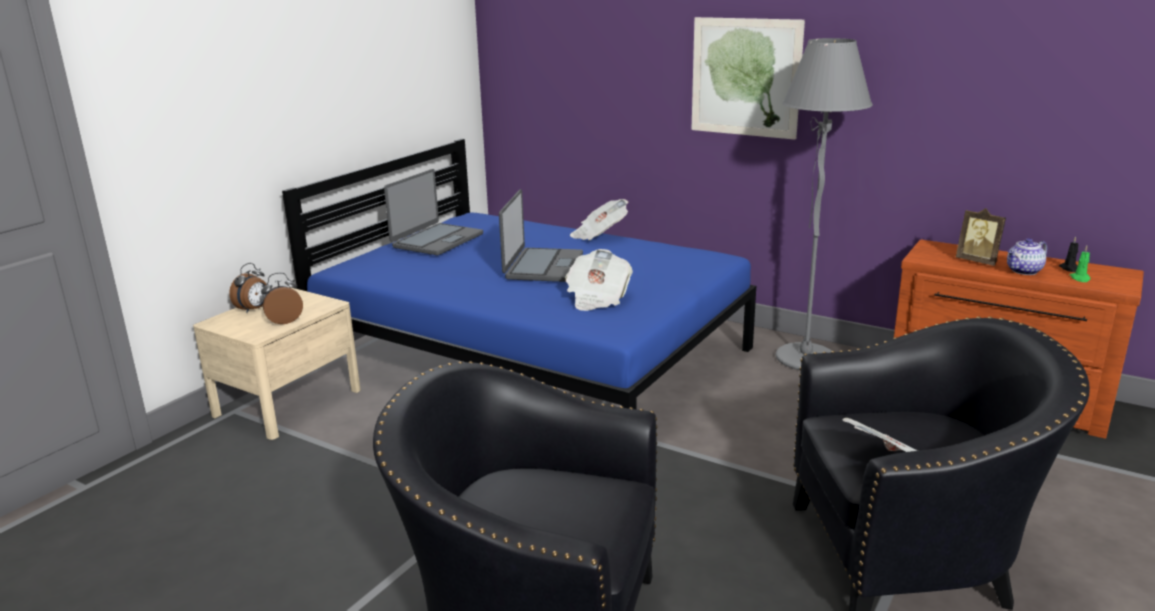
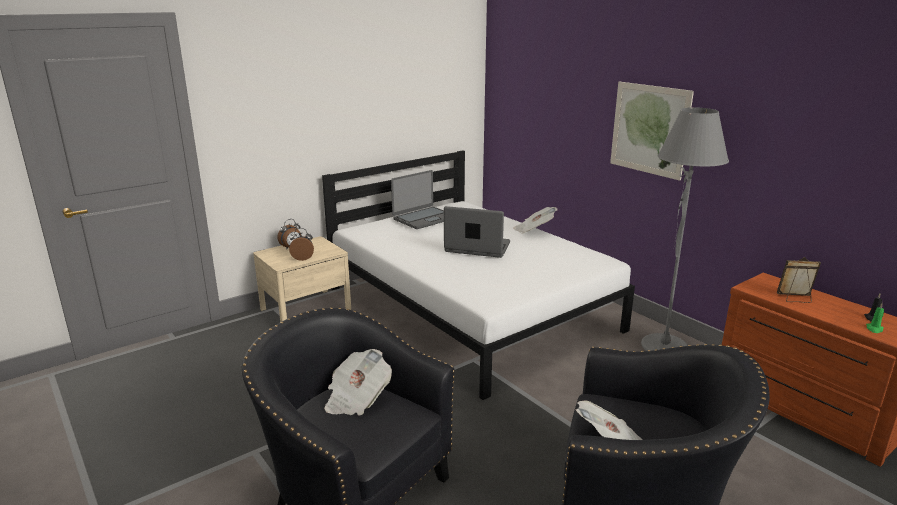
camera: 20 degrees right, 0 degrees up
(533, 357) = (470, 308): blue bed -> white bed
(543, 266) = (477, 248): laptop -> laptop turned 105 degrees counterclockwise
(597, 298) = (495, 277): newspaper -> newspaper (357, 398)
(978, 261) = (795, 299): picture frame -> picture frame turned 120 degrees clockwise
(1023, 271) = (828, 314): teapot -> none

